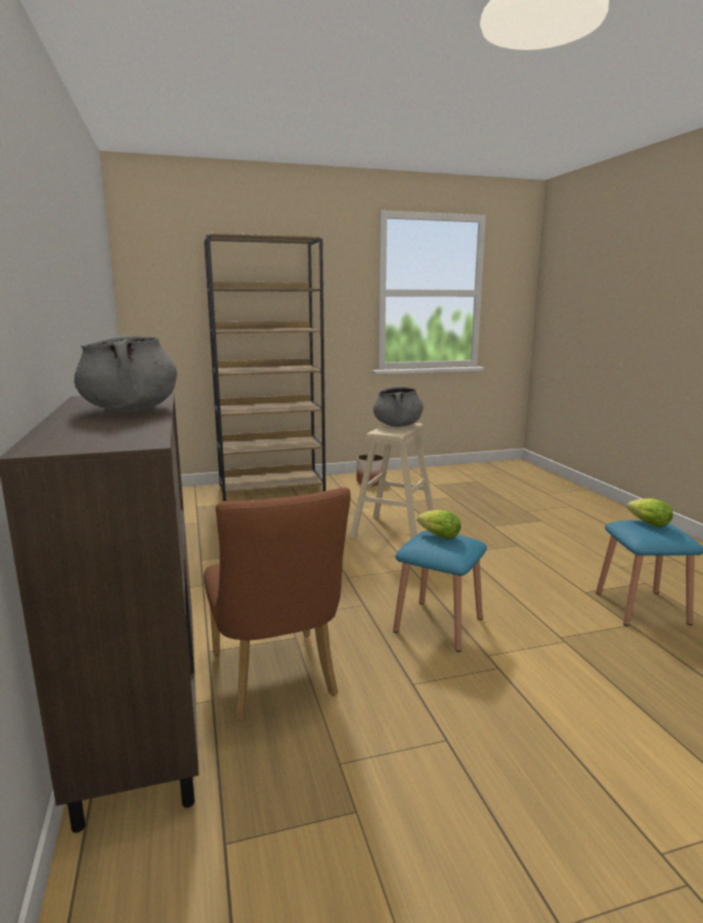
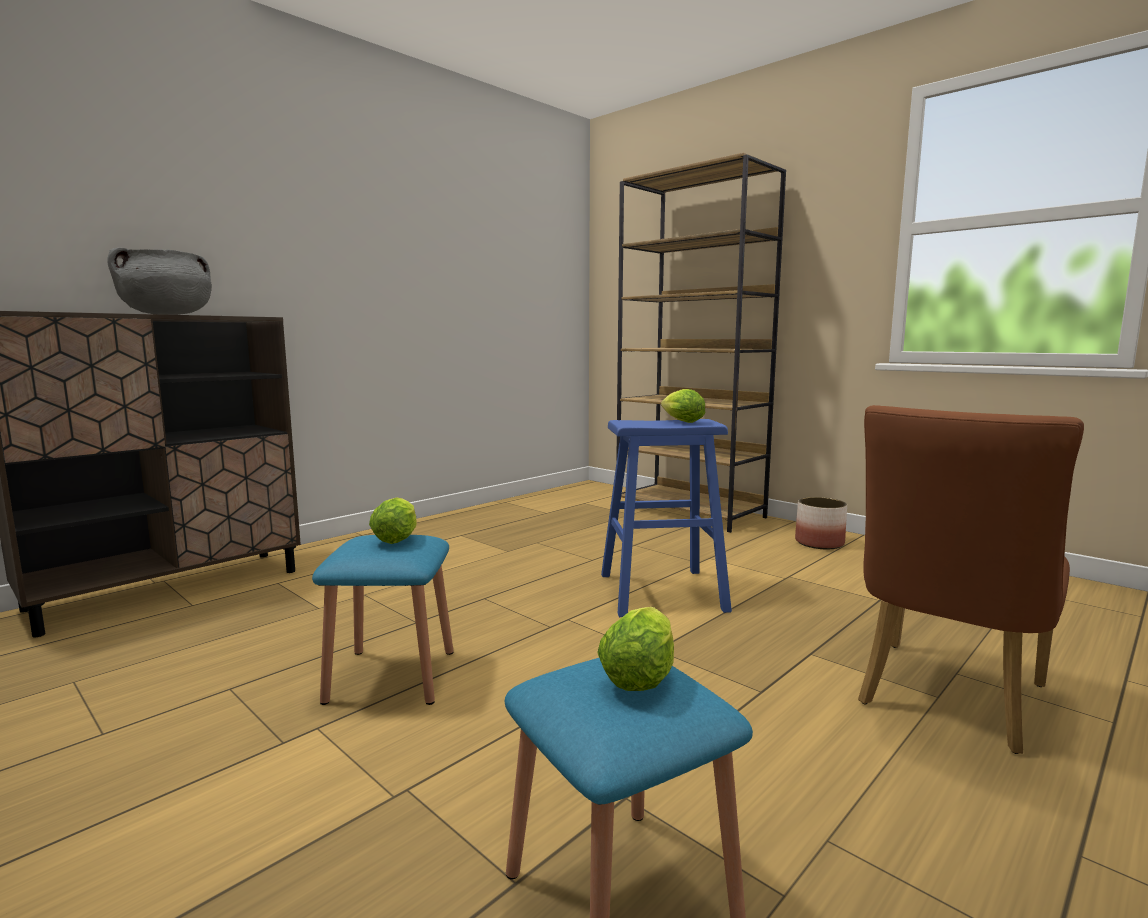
camera: 60 degrees right, 5 degrees down
(277, 680) = (229, 620): brown chair -> brown chair (946, 700)
(394, 532) = (661, 592): beige stool -> blue stool
(397, 425) = (680, 421): grey cooking pot -> lettuce

